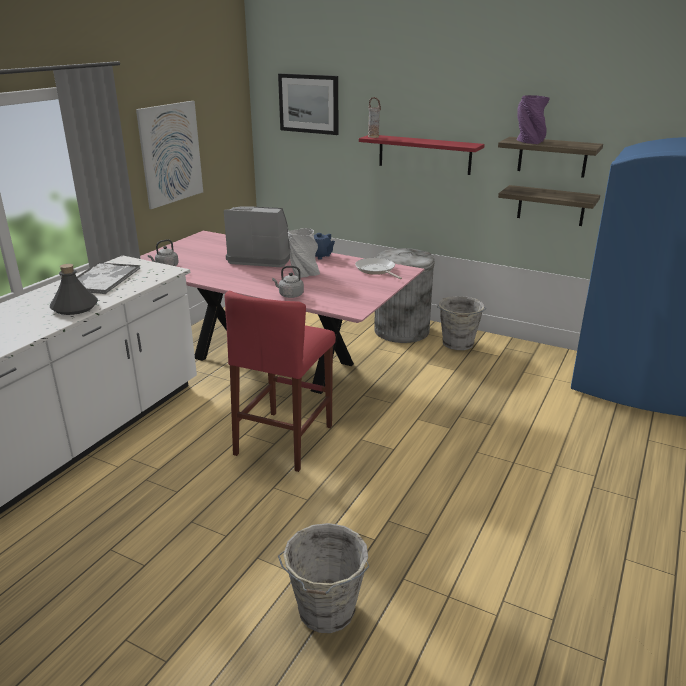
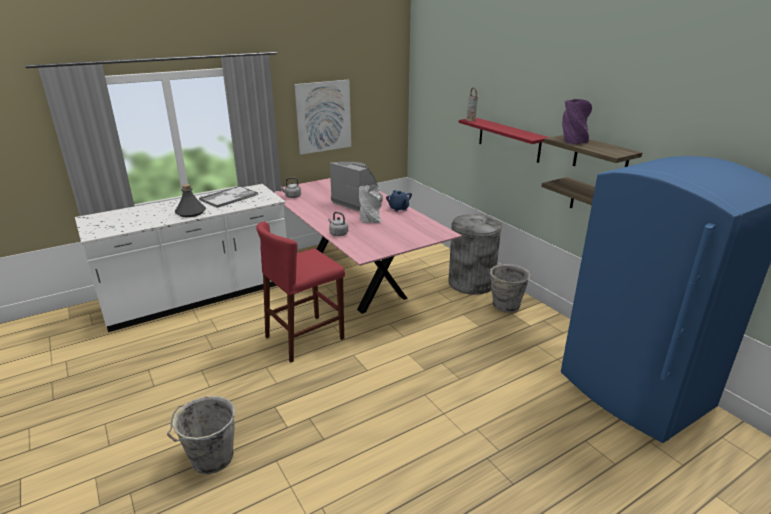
camera: 30 degrees right, 0 degrees up
(309, 103) = (440, 87): picture -> none
(376, 270) = (423, 228): frying pan -> none

